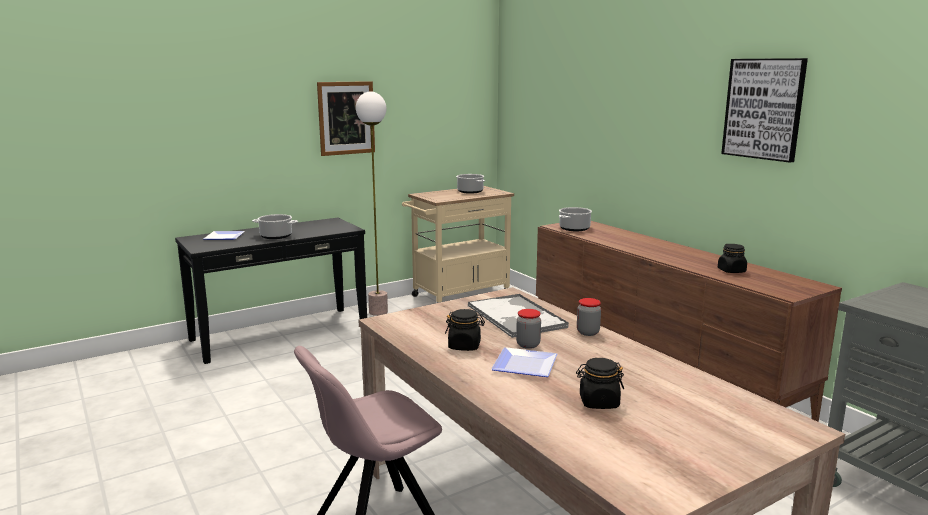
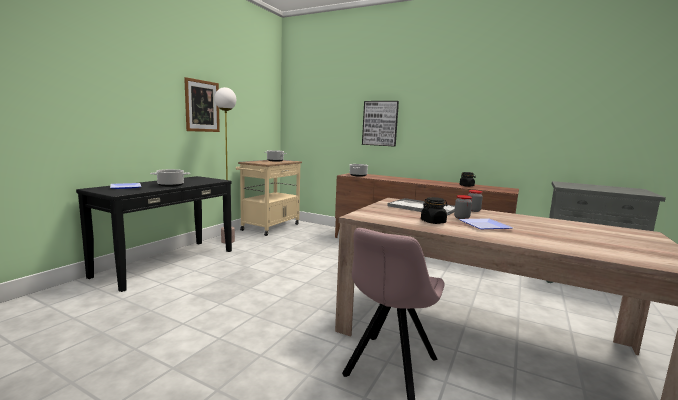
camera: 30 degrees left, 5 degrees down
(598, 402) = (557, 235): black jar -> none
(763, 109) = (470, 103): picture -> picture (380, 123)

